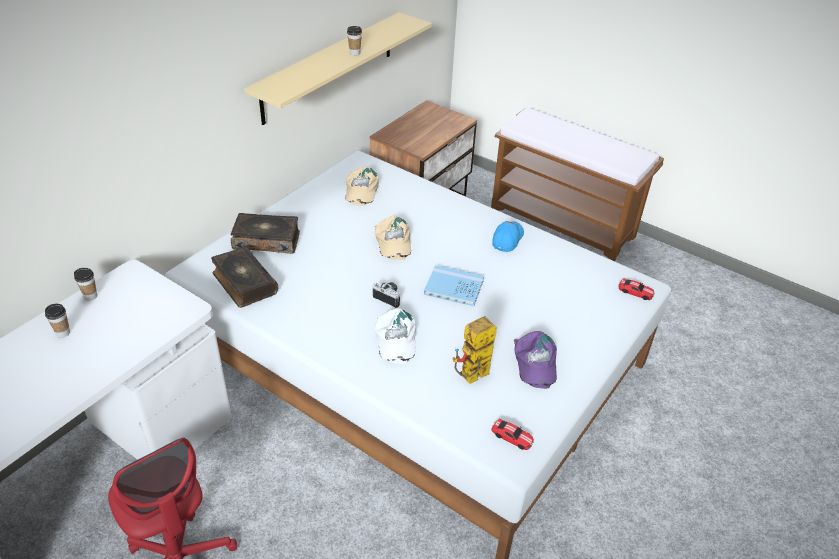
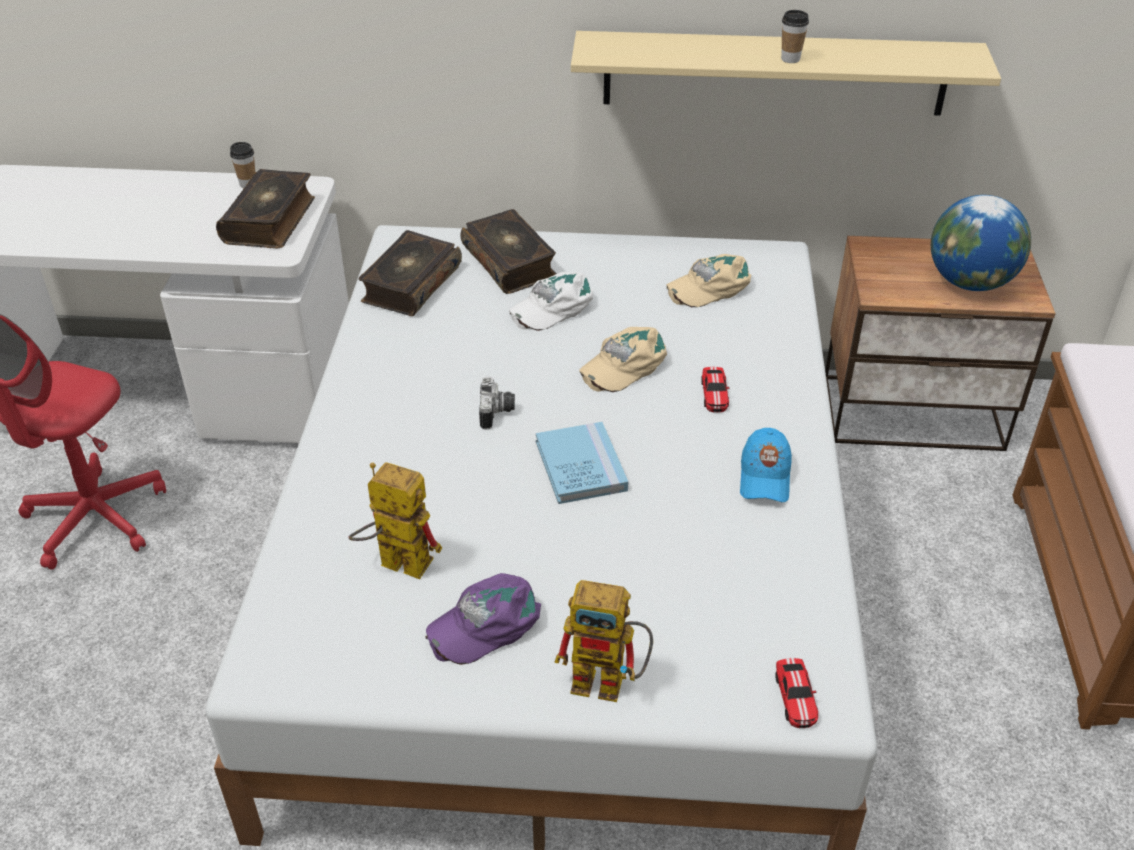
camera: 60 degrees right, 0 degrees up
(63, 333) = (178, 197): cup -> none
(149, 301) = (270, 220): none -> book
(395, 339) = (415, 455): white cap -> white cap (552, 307)
(437, 126) = (970, 282): none -> globe
(507, 239) = (764, 477): blue cap -> blue cap turned 105 degrees clockwise
(512, 437) = (303, 655): toy car -> toy car (714, 394)
(595, 339) = (610, 681): none -> toy robot

